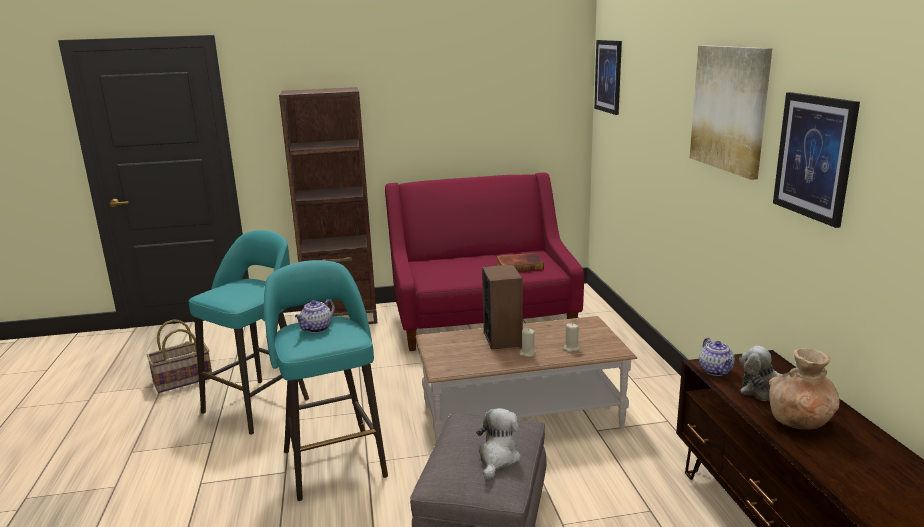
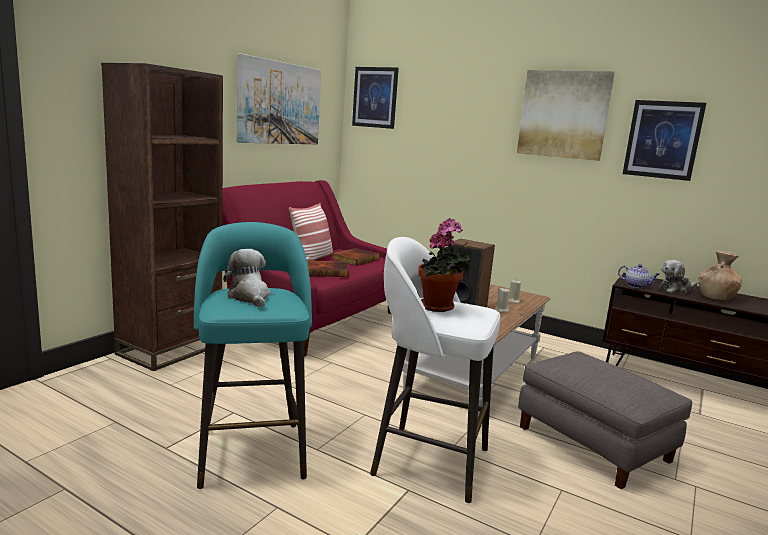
camera: 50 degrees left, 5 degrees down
(183, 380) = (89, 471): basket -> none
(316, 329) = (439, 308): teapot -> potted plant
(333, 461) = (427, 460): turquoise stool -> white stool
(458, 274) = (326, 271): none -> book
(482, 257) = (312, 258): none -> pillow
(484, 96) = (279, 103): none -> picture
(497, 458) = (627, 374): plush toy -> plush toy (250, 297)

